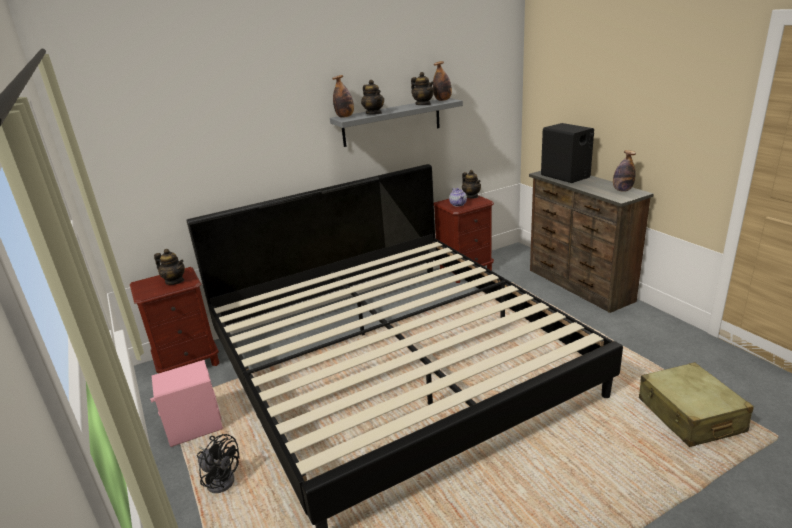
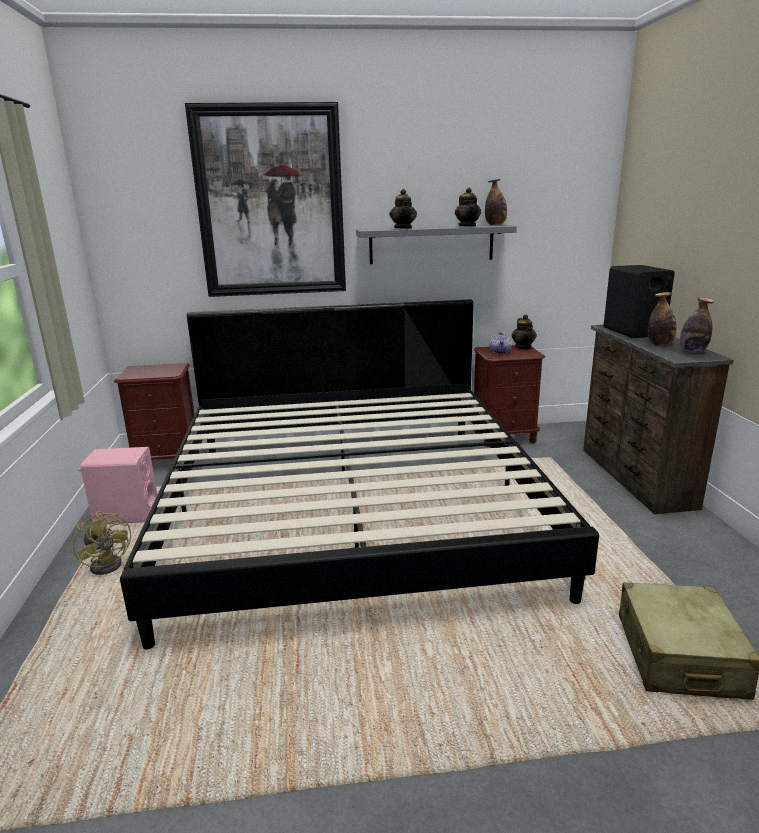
camera: 20 degrees right, 5 degrees down
(175, 281) = (161, 371): teapot -> none
(221, 478) = (110, 563): black fan -> yellow fan
(252, 104) = (271, 203): none -> picture
(345, 117) = (371, 229): bottle -> bottle (660, 344)

